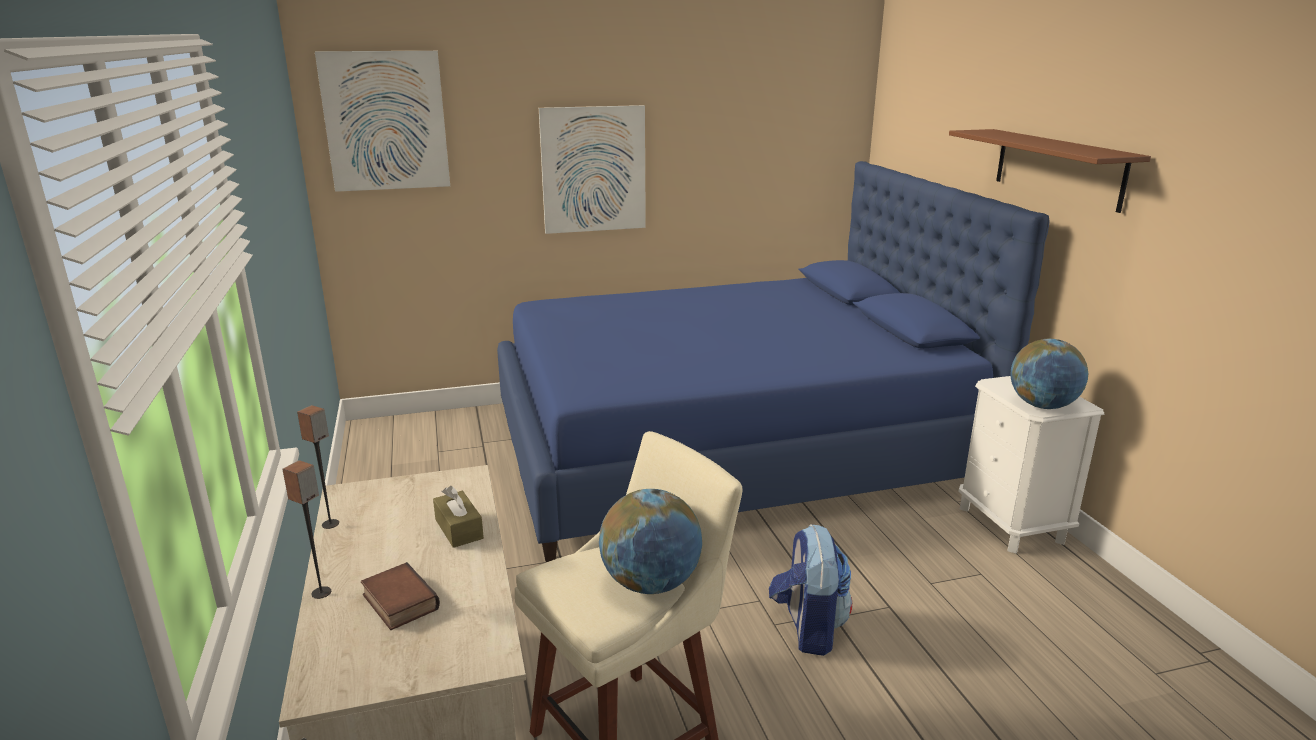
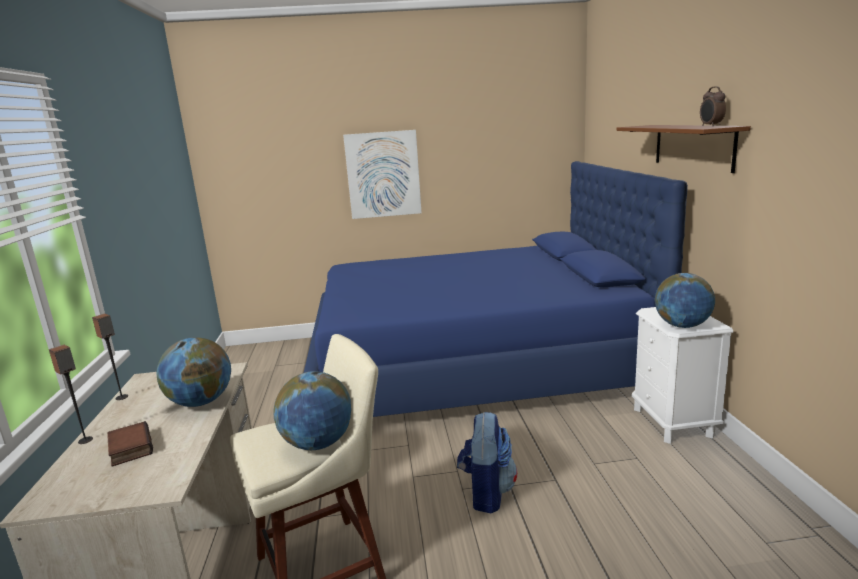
camera: 10 degrees right, 5 degrees down
(385, 121) = (243, 148): picture -> none
(459, 529) = (201, 402): brown tissue box -> globe
(1094, 148) = (710, 126): none -> alarm clock

